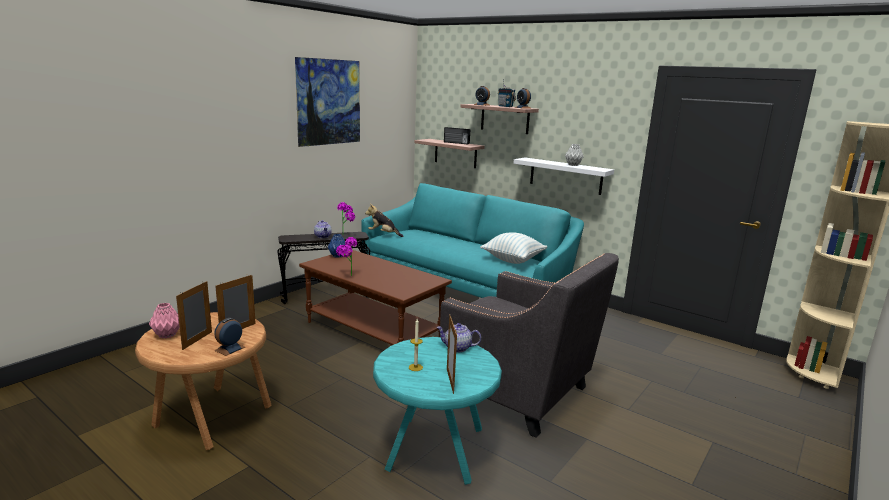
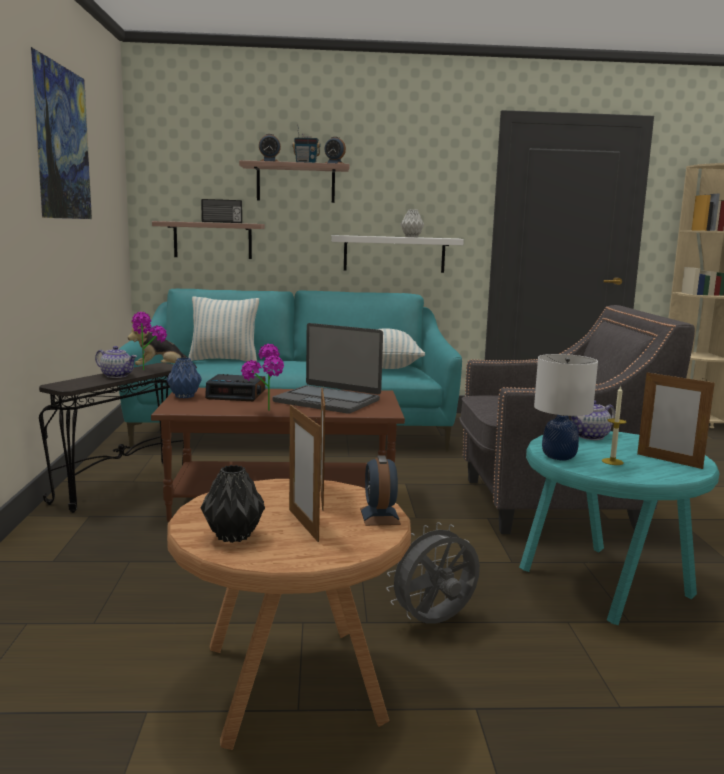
camera: 40 degrees left, 5 degrees down
(167, 335) = (232, 536): pink vase -> black vase
(311, 422) = (434, 623): none -> grey fan
(363, 261) = (237, 395): none -> alarm clock
(395, 277) = (327, 401): none -> laptop
(395, 353) = (560, 458): none -> white table lamp
(430, 234) = (224, 360): none -> pillow

